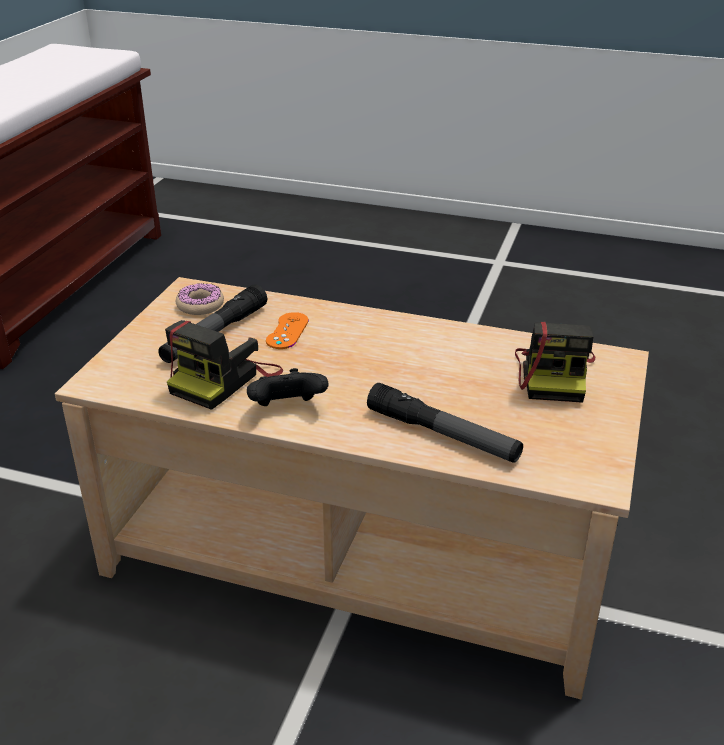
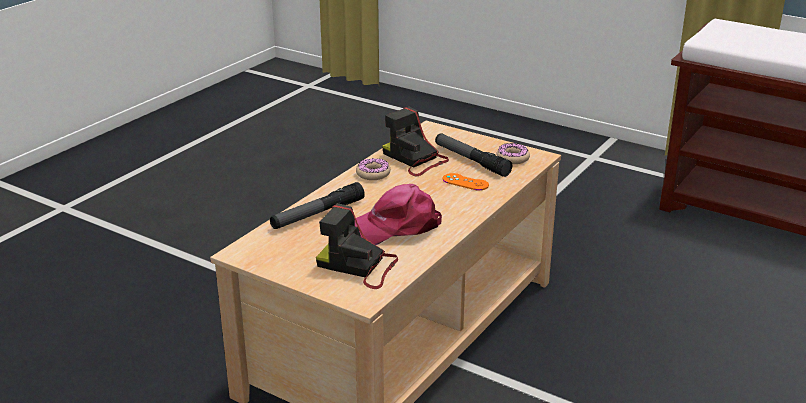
camera: 105 degrees right, 5 degrees down
(287, 409) = (373, 174): black game controller -> donut
(441, 364) = (395, 227): none -> pink cap

